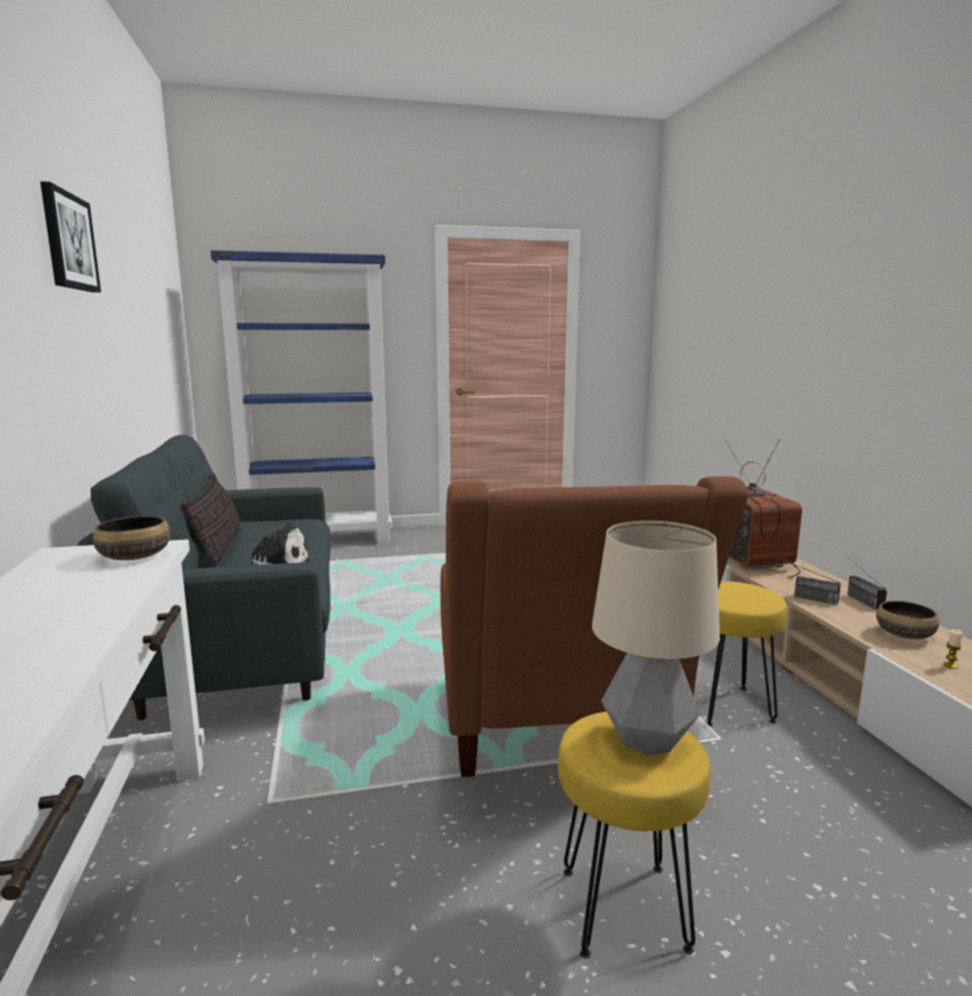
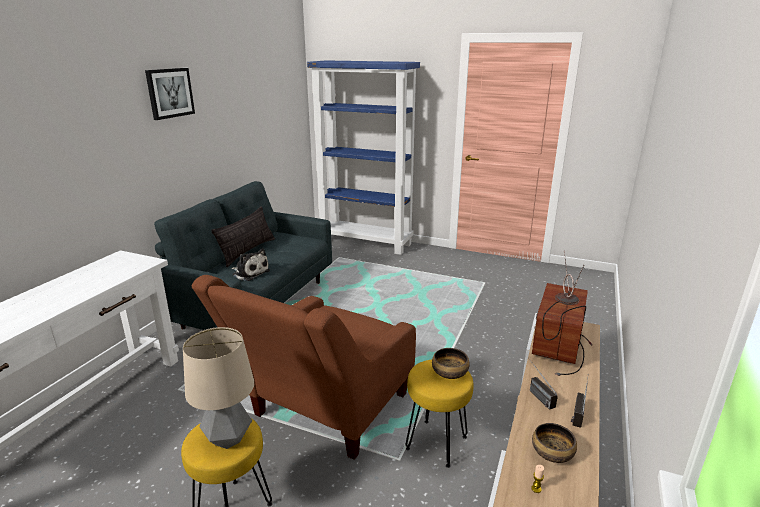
camera: 35 degrees right, 10 degrees up
(134, 557) = (134, 266): bowl -> bowl (449, 373)

